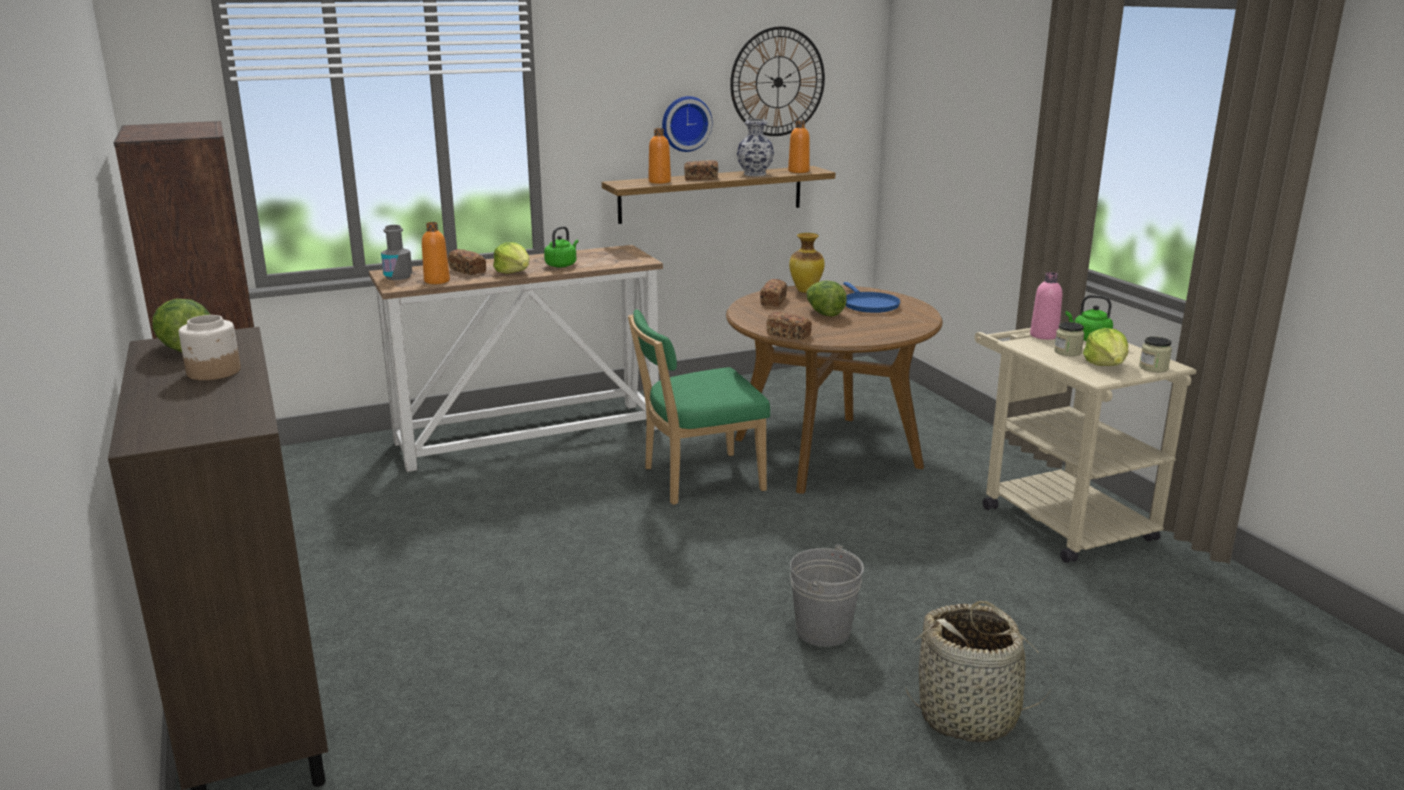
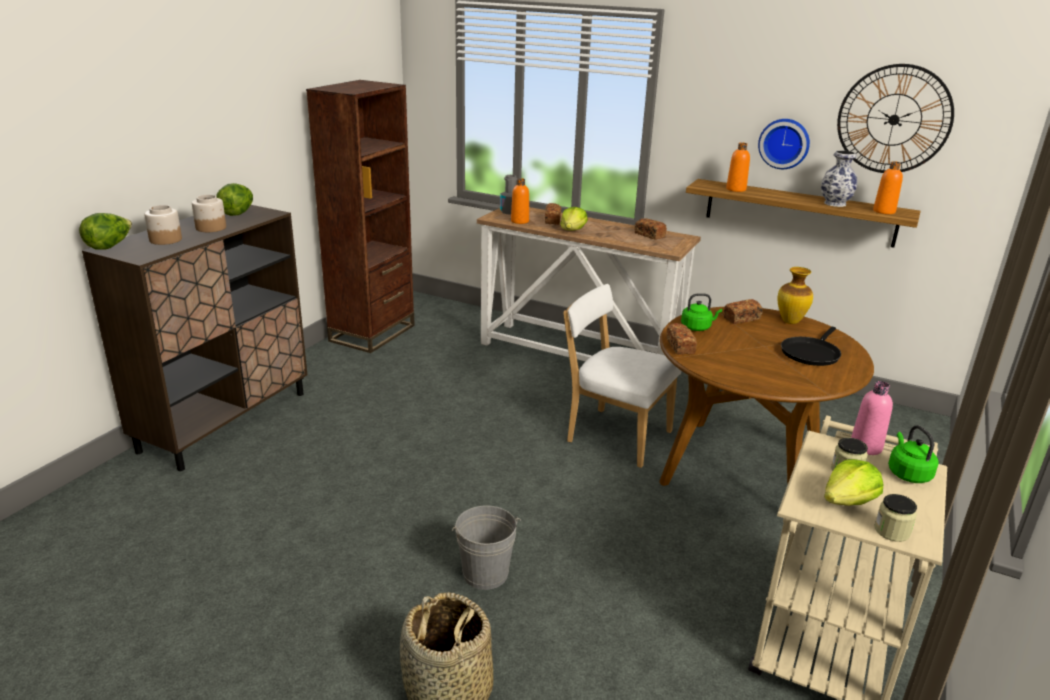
camera: 50 degrees right, 5 degrees up
(199, 402) = (165, 240): none -> jar
(562, 265) = (613, 235): green kettle -> green kettle (697, 327)
(697, 480) = (614, 435): green chair -> white chair
(701, 178) = (776, 195): bread -> bread (649, 235)
(824, 314) = (753, 344): lettuce -> lettuce (110, 246)
(868, 305) = (811, 353): blue frying pan -> black frying pan

